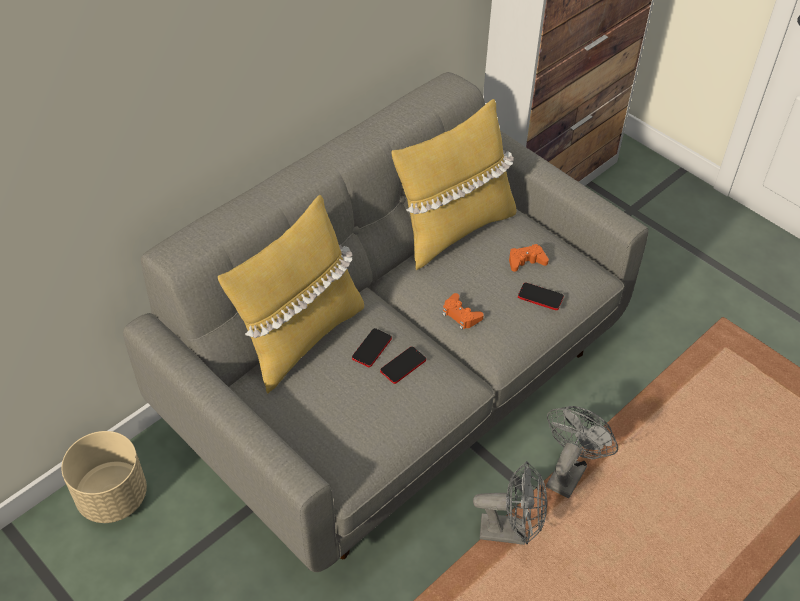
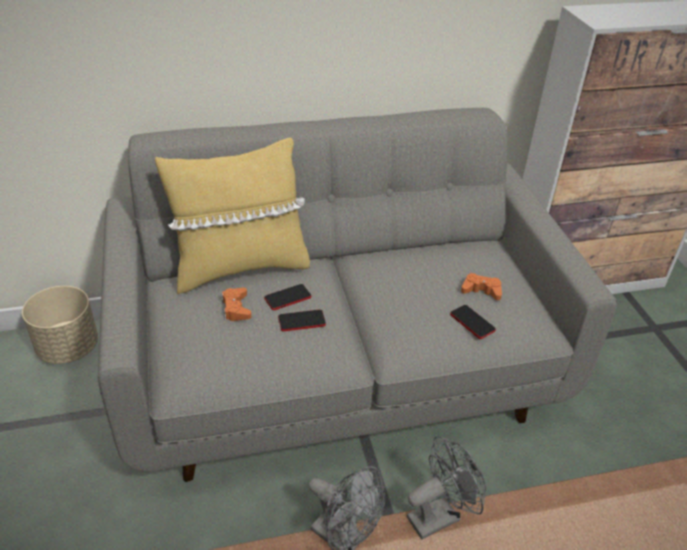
camera: 30 degrees right, 10 degrees down
(453, 229) = (435, 245): yellow pillow -> none
(461, 315) = (386, 306): orange game controller -> orange game controller (236, 308)

